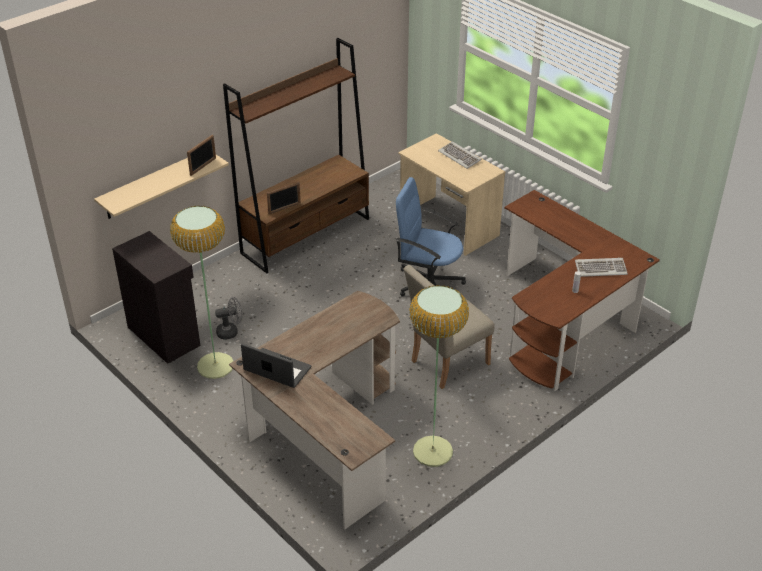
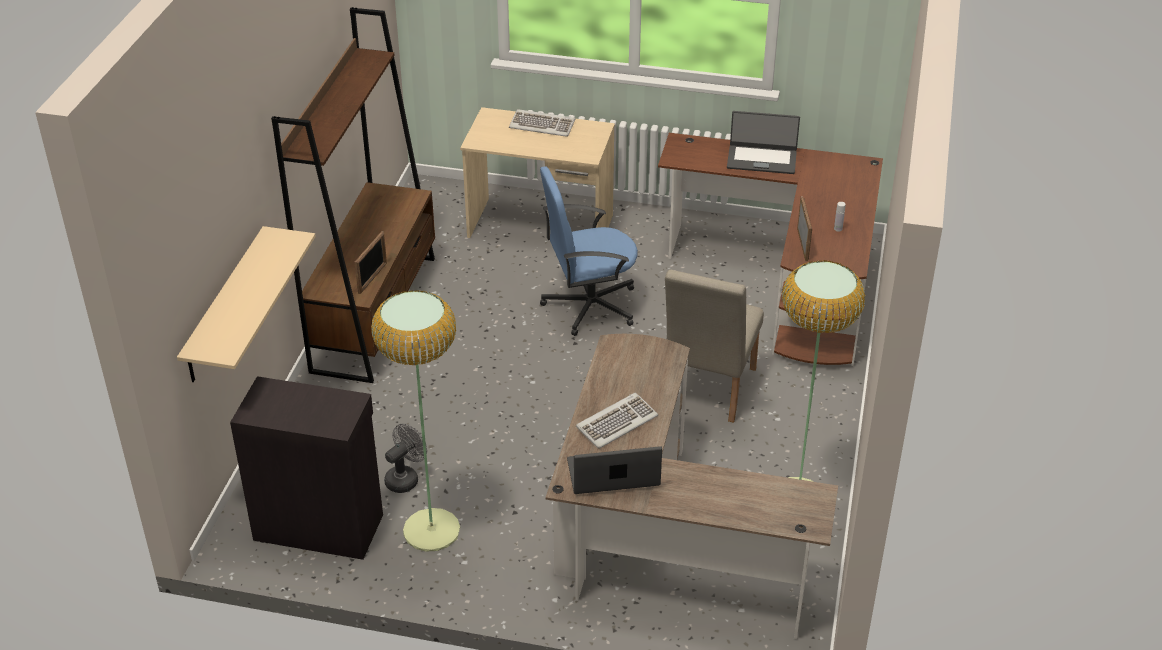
camera: 35 degrees left, 0 degrees up
(203, 166) = (286, 252): picture frame -> picture frame (802, 244)
(575, 228) = (761, 159): none -> laptop
(600, 268) = (836, 193): keyboard -> keyboard (616, 422)

